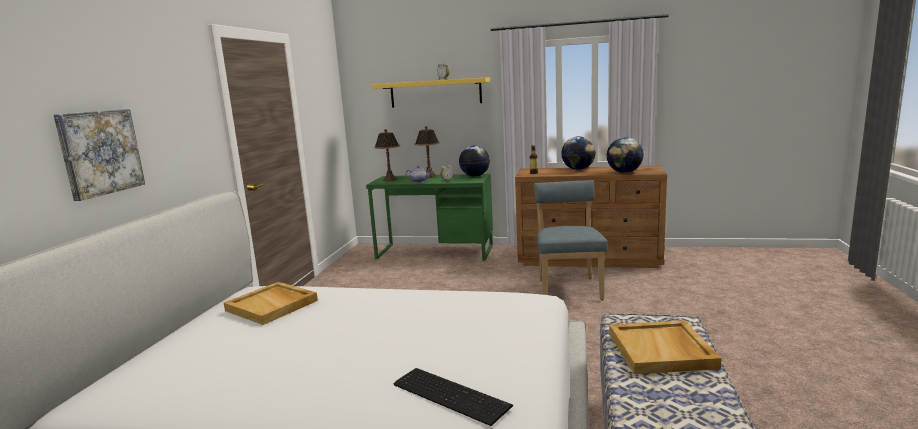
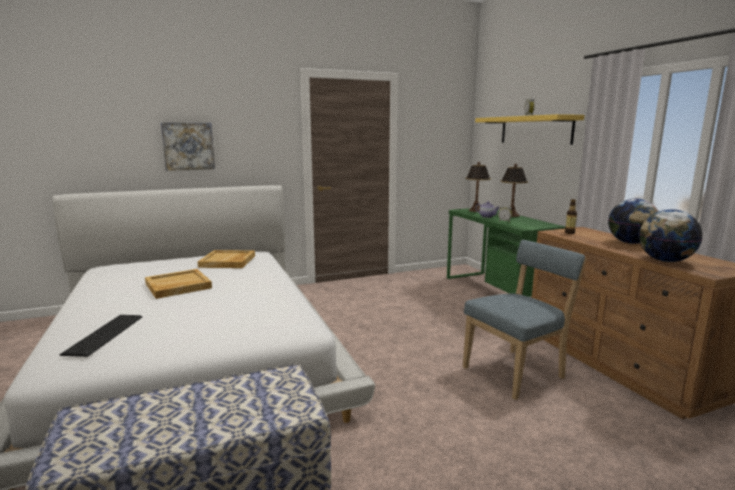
camera: 55 degrees right, 0 degrees up
(475, 176) = (543, 224): globe -> none
(662, 350) = (221, 406): beige tray -> beige tray (178, 286)

